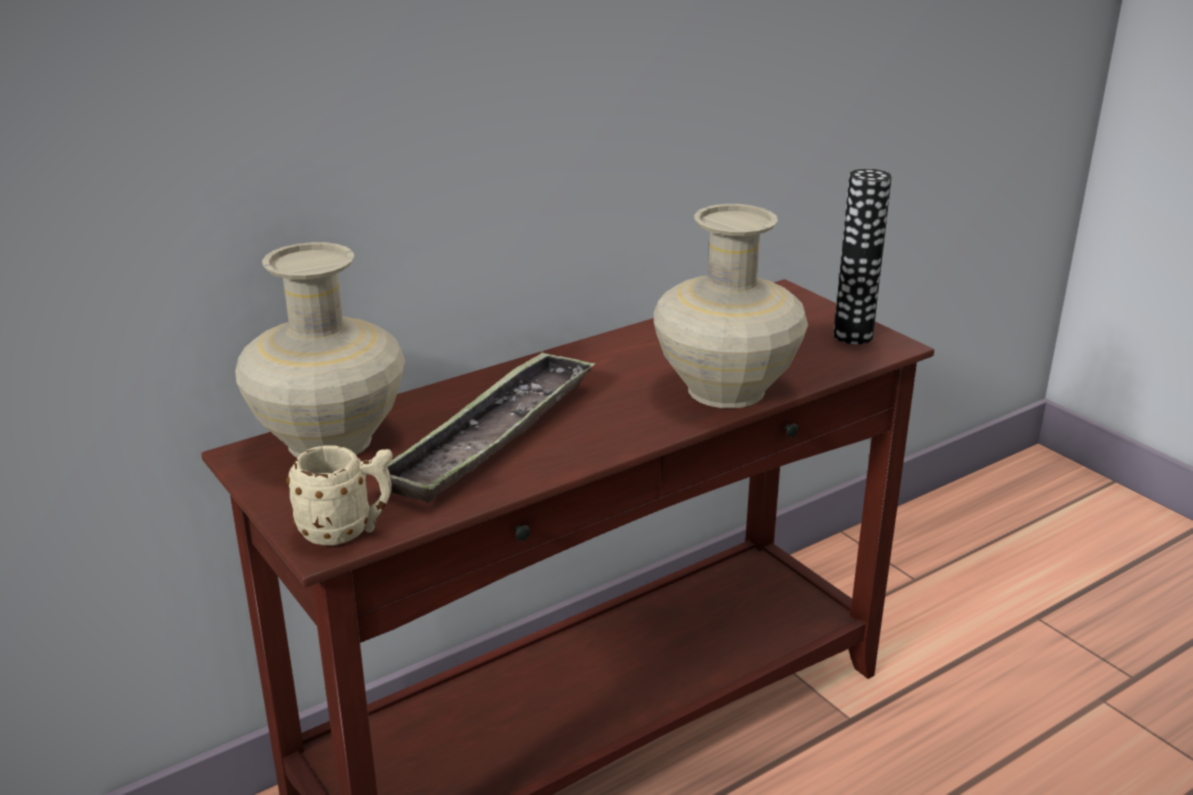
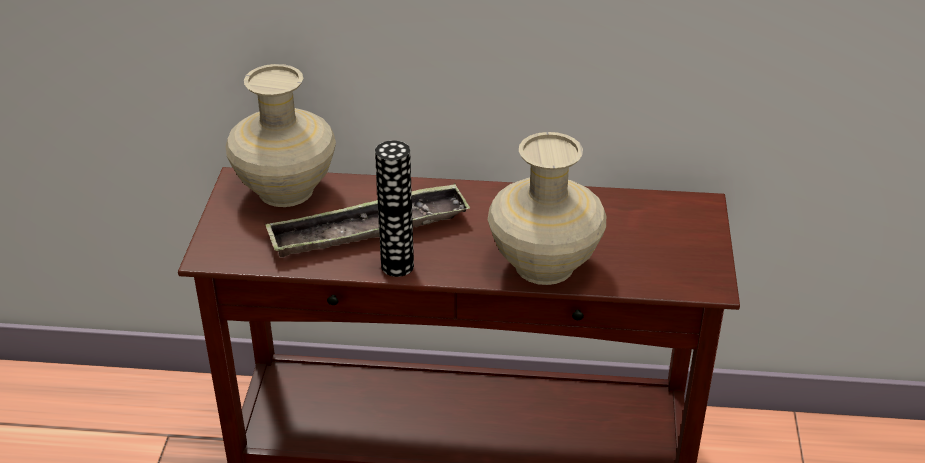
camera: 40 degrees right, 10 degrees up
(347, 531) = (226, 253): beige mug -> none
(853, 336) = (695, 265): vase -> vase (397, 266)

